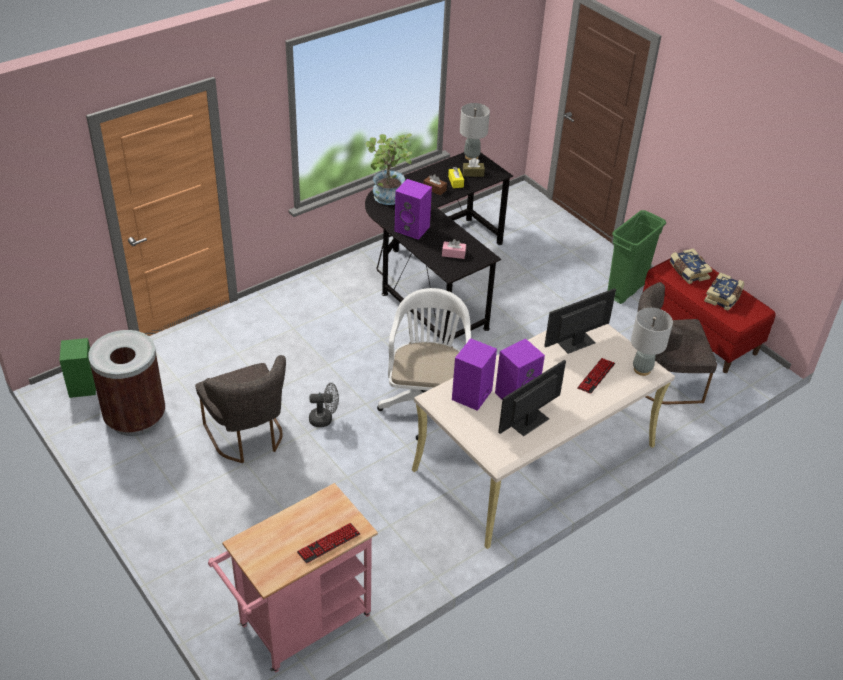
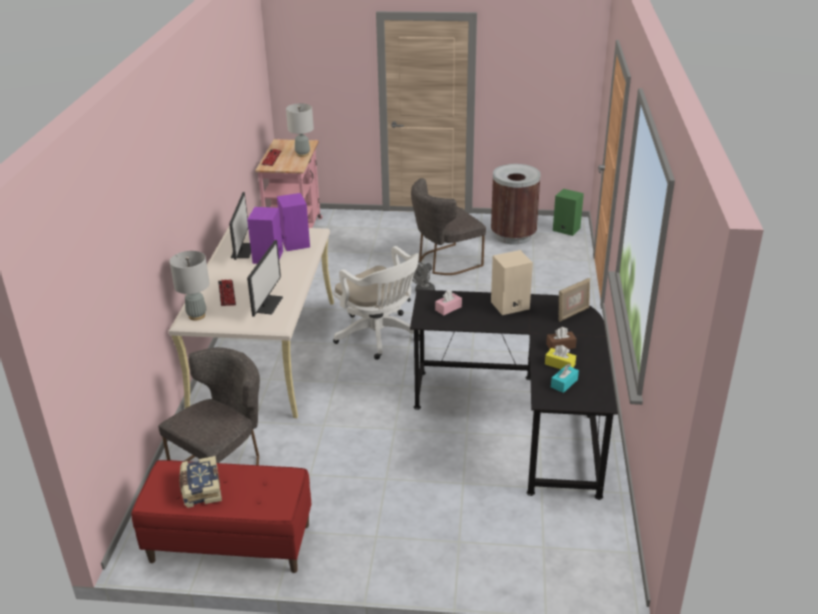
camera: 135 degrees right, 10 degrees down
(248, 437) = (445, 262): grey chair -> grey chair turned 45 degrees counterclockwise
(387, 199) = (572, 314): potted plant -> picture frame
(413, 229) = (509, 306): purple speaker -> beige speaker
(471, 157) = (599, 399): grey table lamp -> grey table lamp (302, 154)
(473, 173) = (564, 383): brown tissue box -> turquoise tissue box
(625, 290) = (350, 536): green trash can -> none
(688, 272) = (264, 493): book -> none

